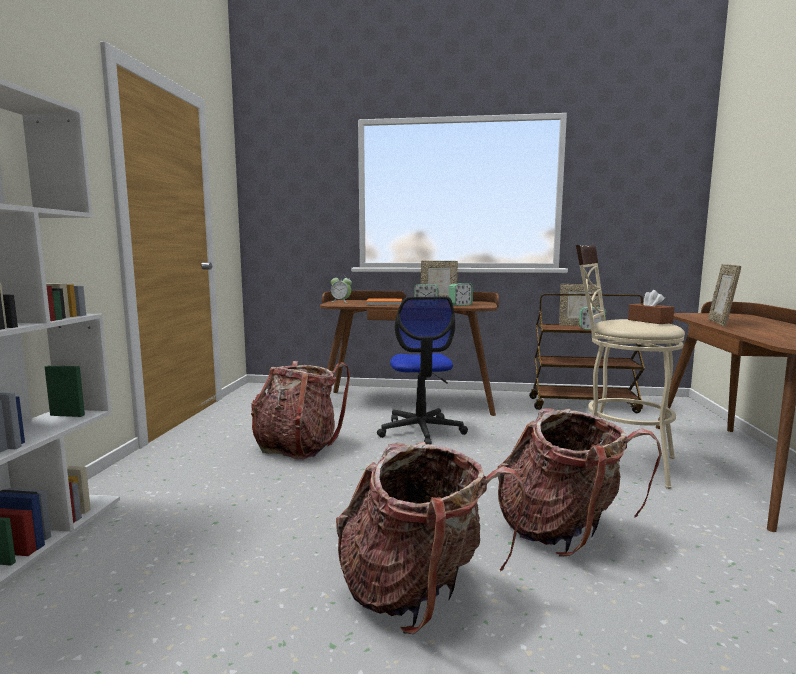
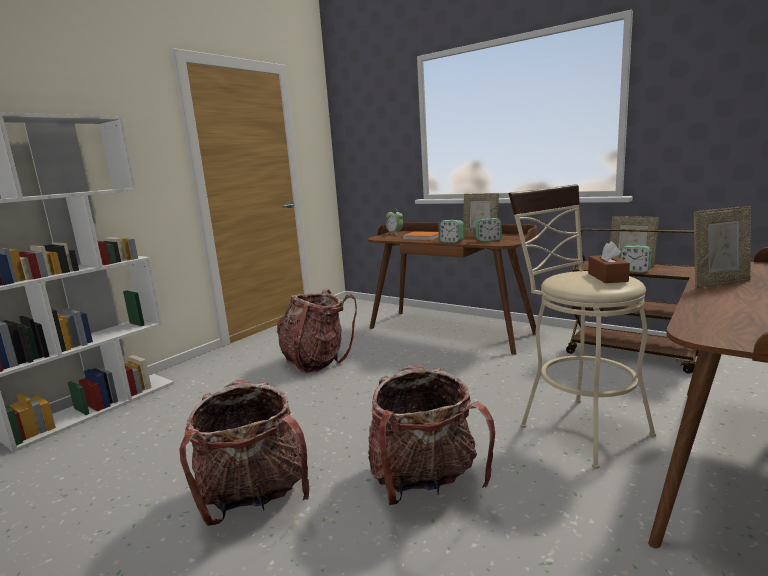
camera: 30 degrees right, 5 degrees up
(421, 431) = (425, 361): office chair -> none
(720, 323) = (719, 283): picture frame -> picture frame turned 150 degrees counterclockwise

